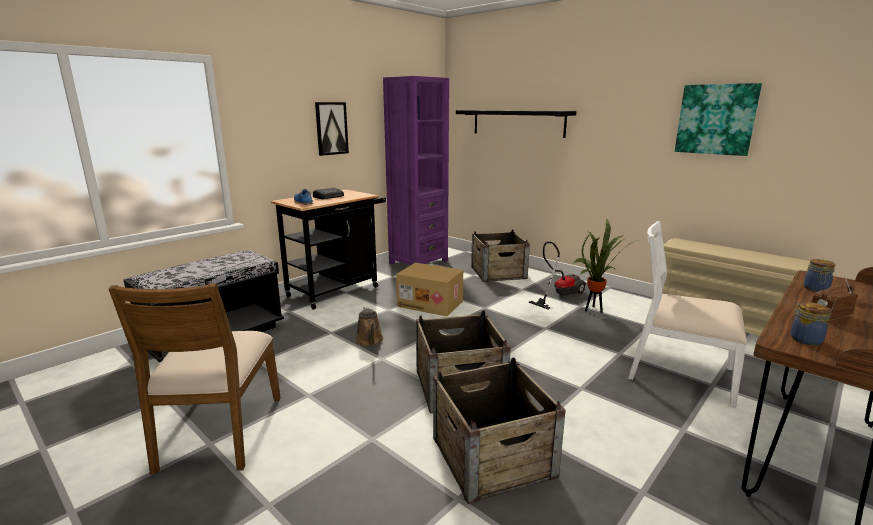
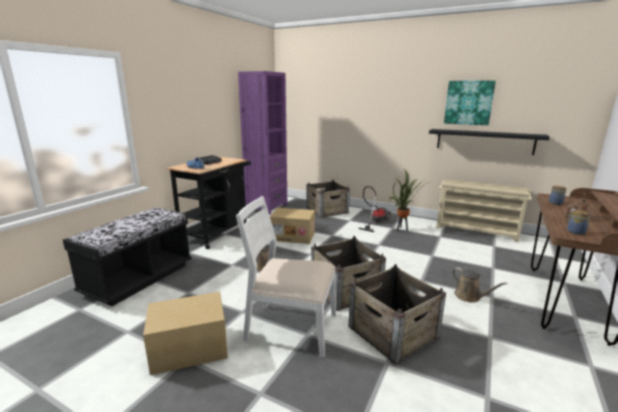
camera: 15 degrees left, 0 degrees up
(219, 432) = (189, 349): brown chair -> cardboard box
(331, 128) = (205, 110): picture -> none
(517, 123) = (333, 105): black shelf -> black shelf (484, 141)
(644, 424) = (469, 297): none -> brown watering can
(679, 374) = (472, 264): white chair -> white chair (290, 327)

